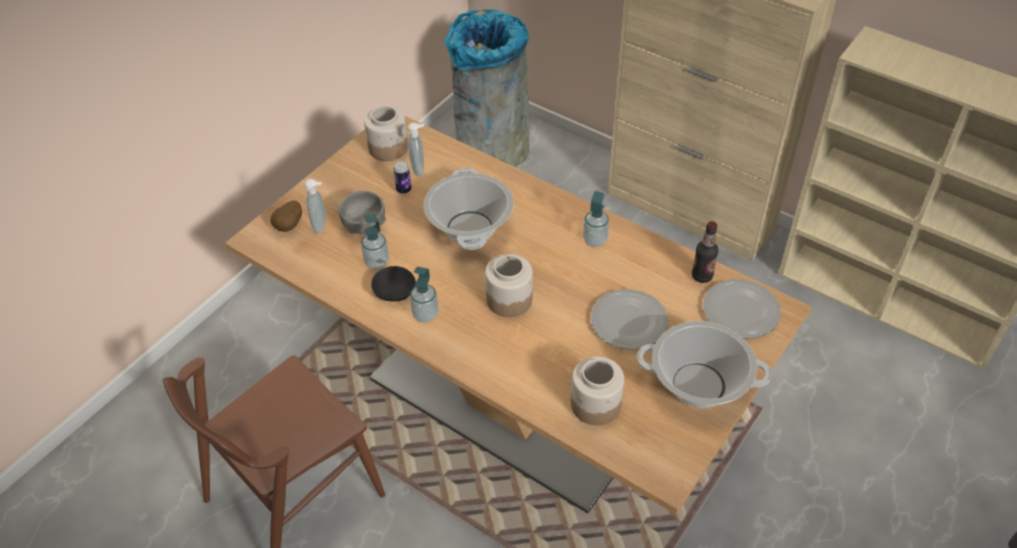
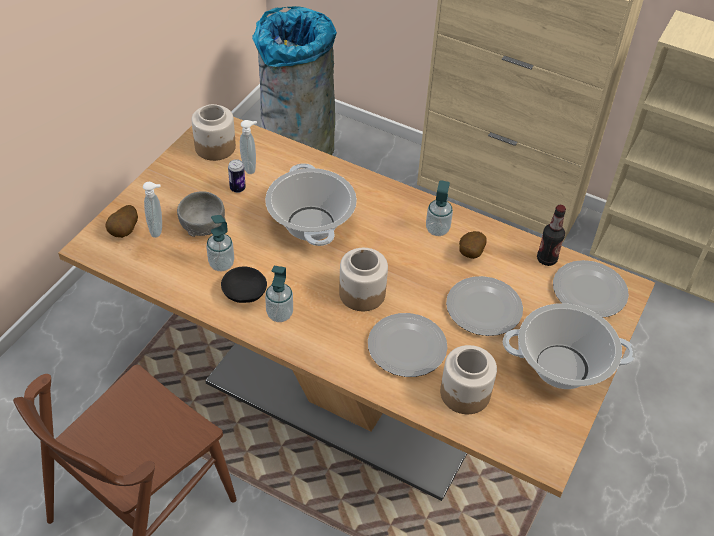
camera: 10 degrees left, 0 degrees up
(544, 354) = (406, 346): none -> plate
(623, 266) = (469, 254): none -> potato

